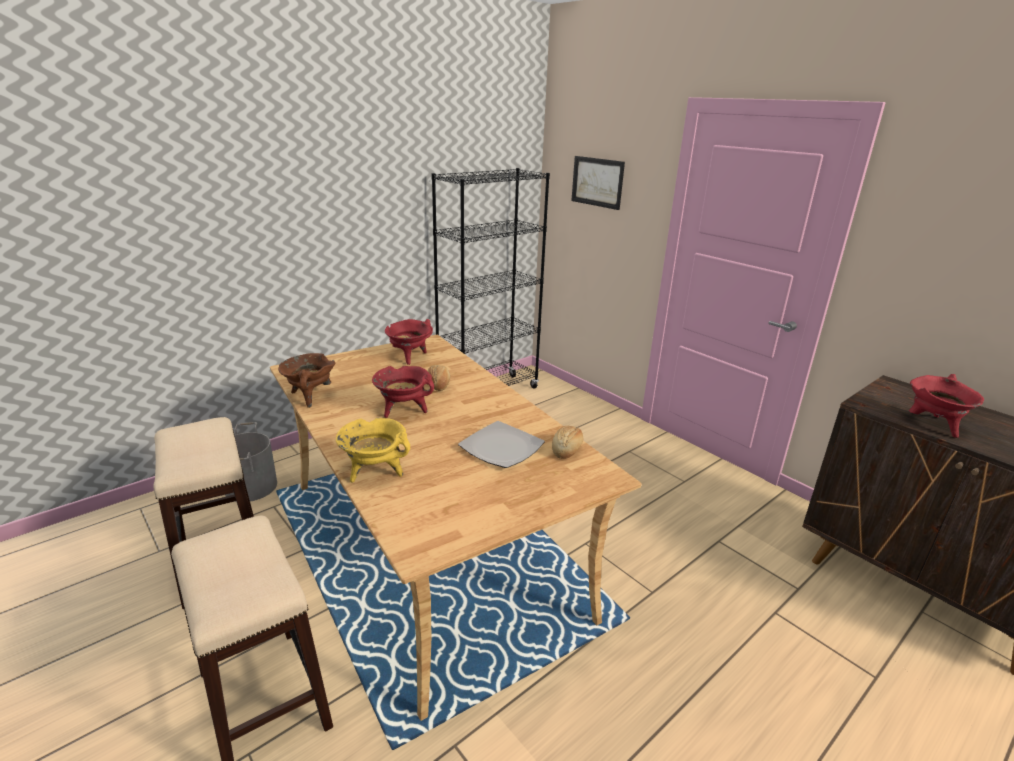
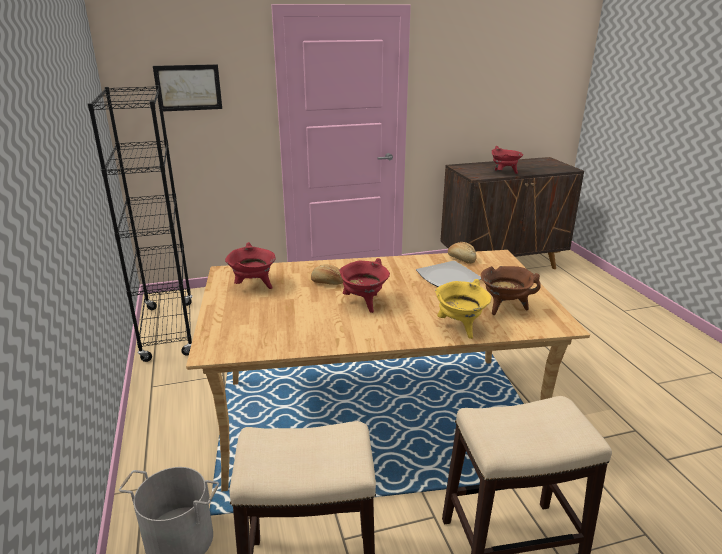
camera: 65 degrees left, 0 degrees up
(310, 397) = (298, 345): brown cooking pot -> brown cooking pot (504, 308)

